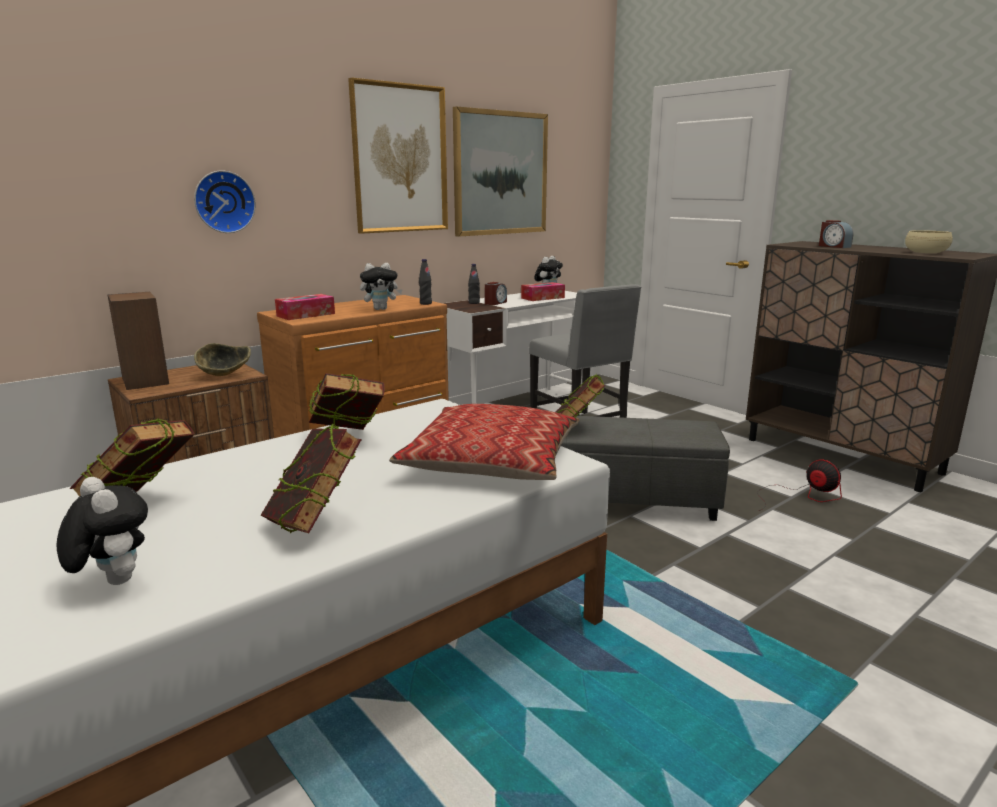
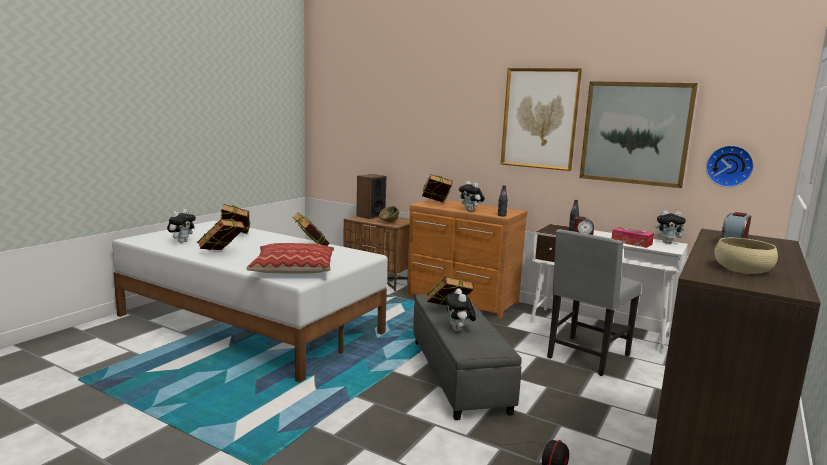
camera: 70 degrees right, 5 degrees down
(224, 202) = (429, 137): wall clock -> wall clock (729, 166)
(306, 315) = (436, 203): tissue box -> book
(642, 432) = (459, 330): none -> plush toy

